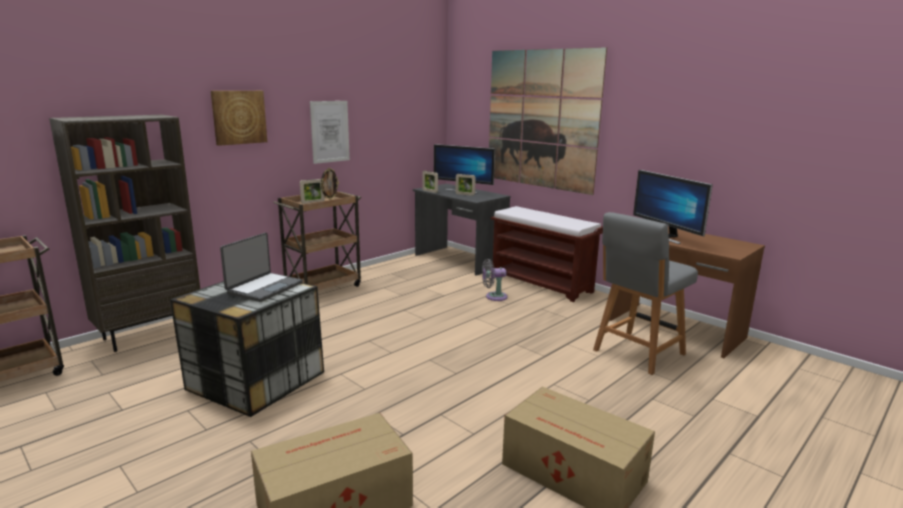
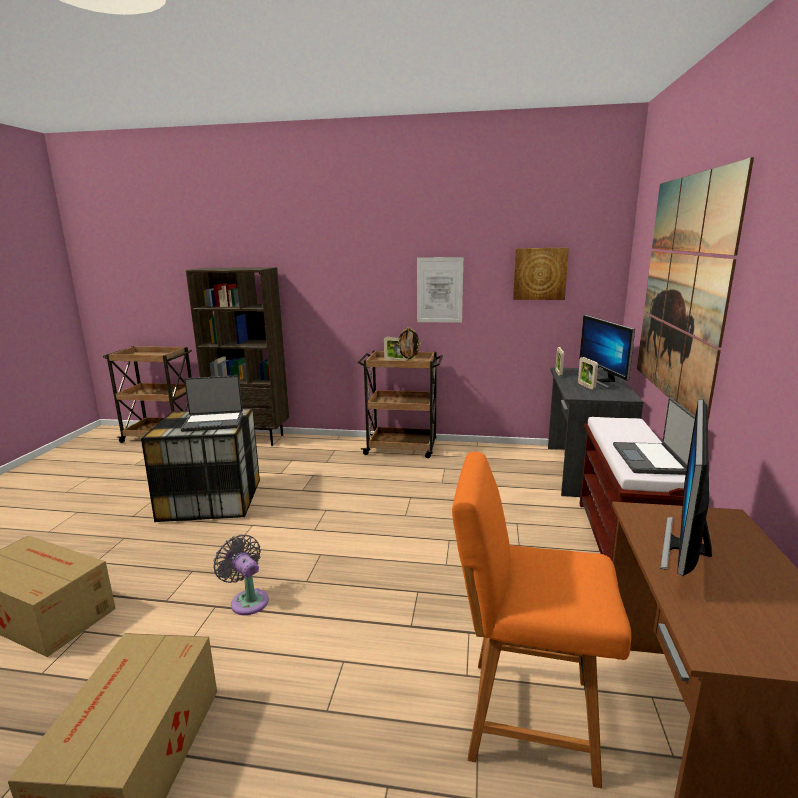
camera: 55 degrees right, 0 degrees up
(239, 117) = (342, 271): picture -> picture (540, 274)
(494, 297) = (522, 529): grey fan -> grey fan (247, 600)
(568, 220) = (651, 459): none -> laptop
(637, 353) = (525, 716): grey chair -> orange chair

